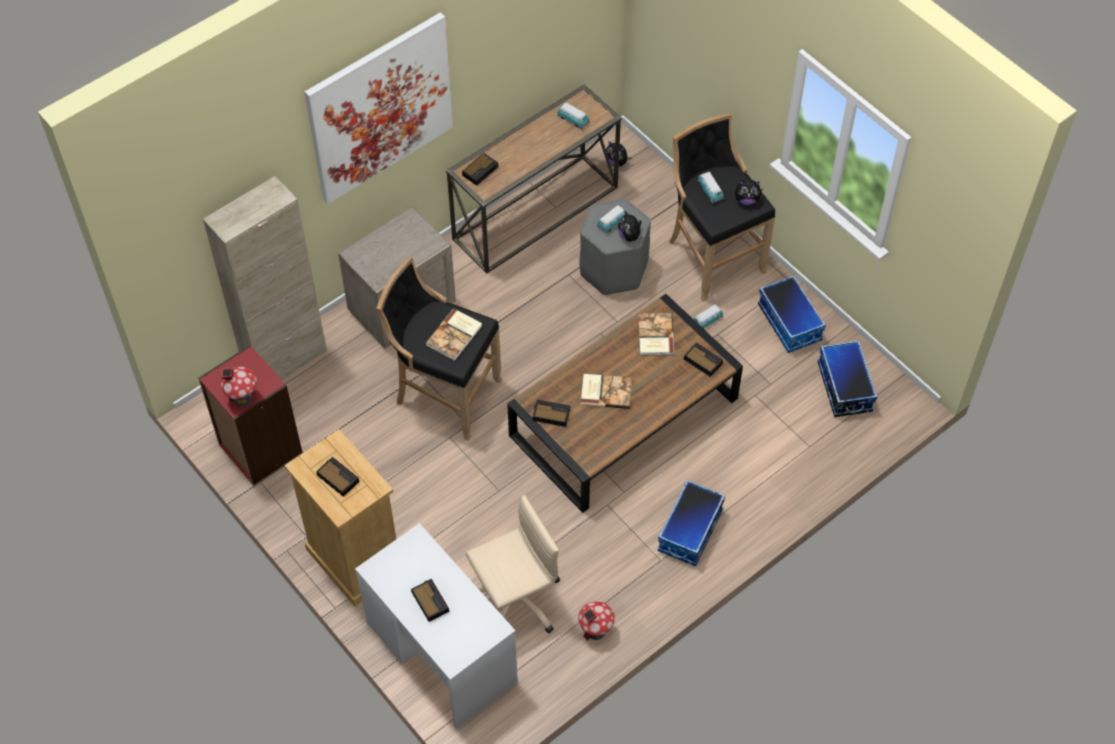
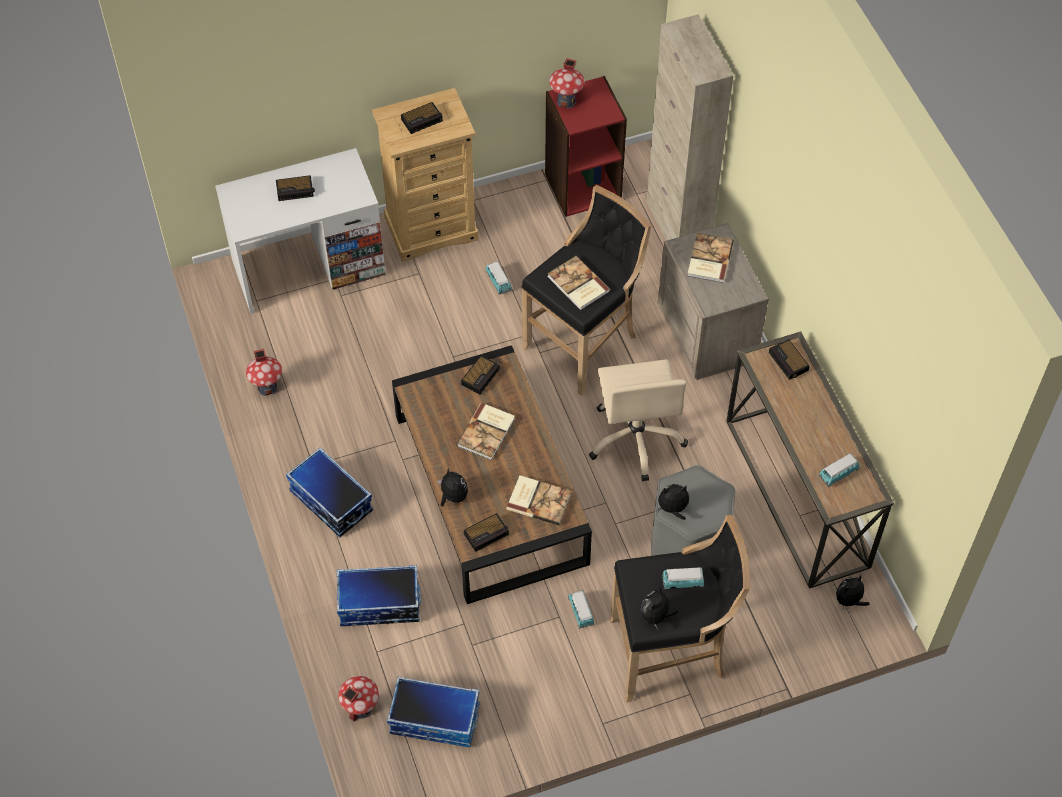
camera: 110 degrees right, 0 degrees up
(380, 107) = (796, 176): picture -> none
(385, 256) = (708, 259): none -> book
(514, 600) = (331, 335): beige office chair -> beige office chair (636, 438)
(612, 222) = (699, 498): toy car -> toy car (499, 282)
(679, 395) = (453, 496): none -> plush toy
(790, 323) = (544, 698): storage box -> storage box (379, 605)
(862, 439) = (361, 708): none -> toy house

